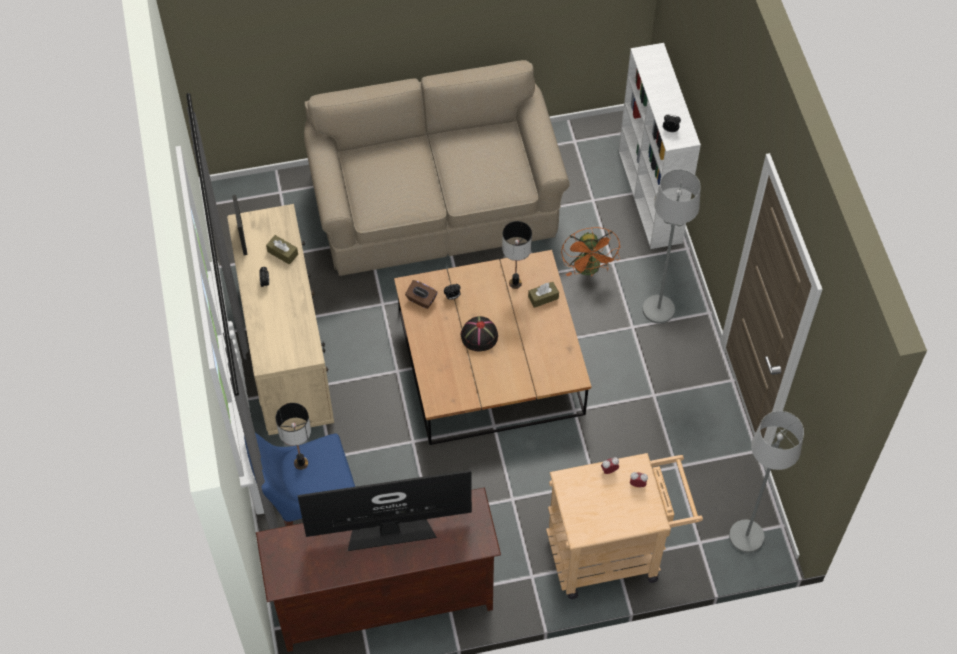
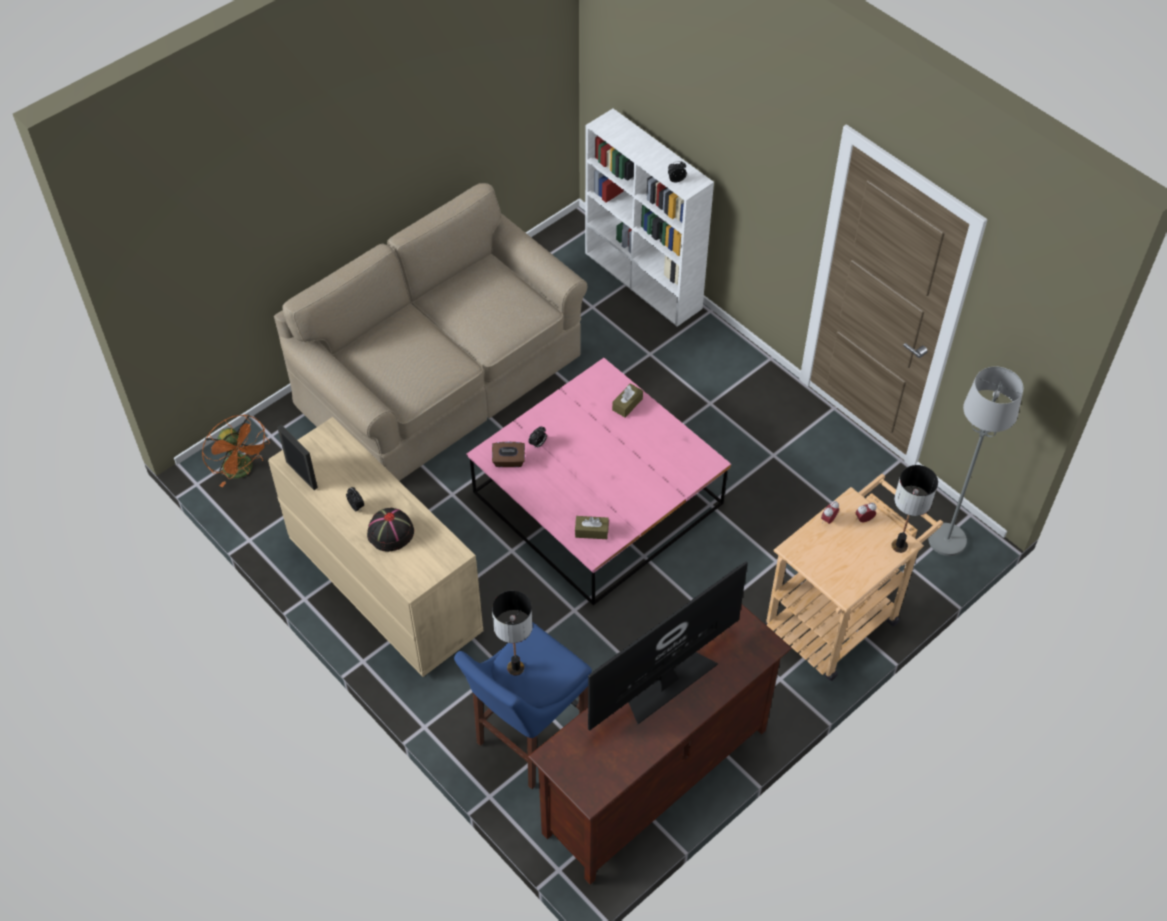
camera: 30 degrees left, 5 degrees down
(282, 253) = (354, 469): brown tissue box -> brown tissue box (591, 531)
(479, 336) = (590, 468): black hat -> black hat (390, 533)
(490, 361) = (597, 497): brown coffee table -> pink coffee table
(515, 283) = (591, 404): table lamp -> table lamp (899, 546)
(589, 270) = (633, 370): orange fan -> orange fan (242, 470)
(659, 310) = (723, 377): grey floor lamp -> none

